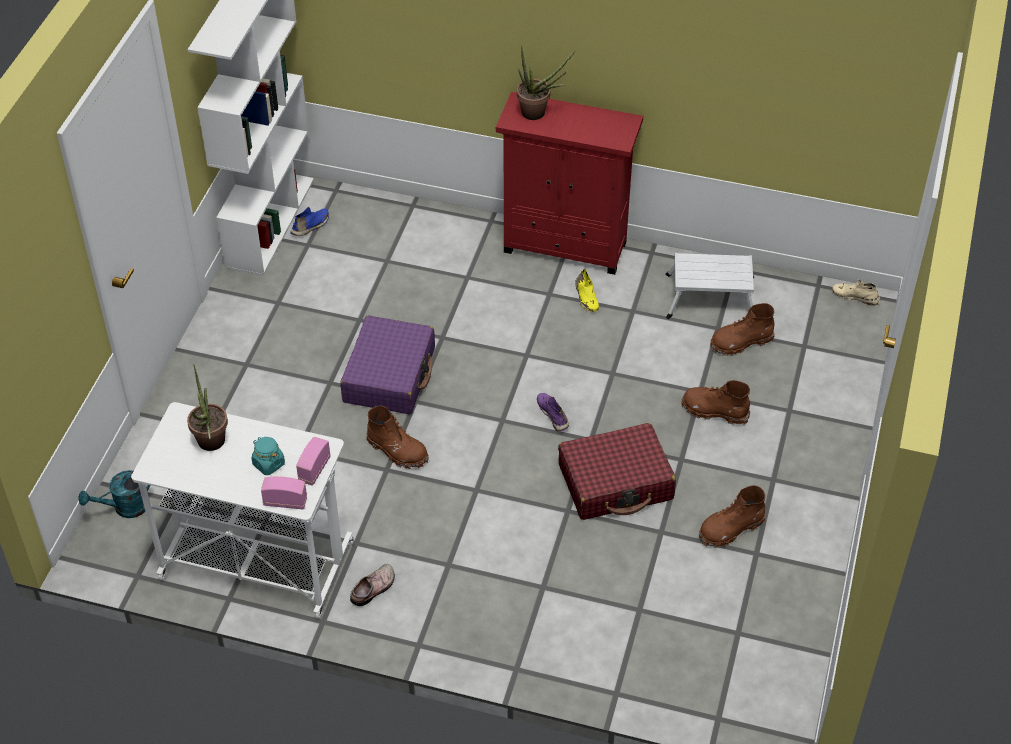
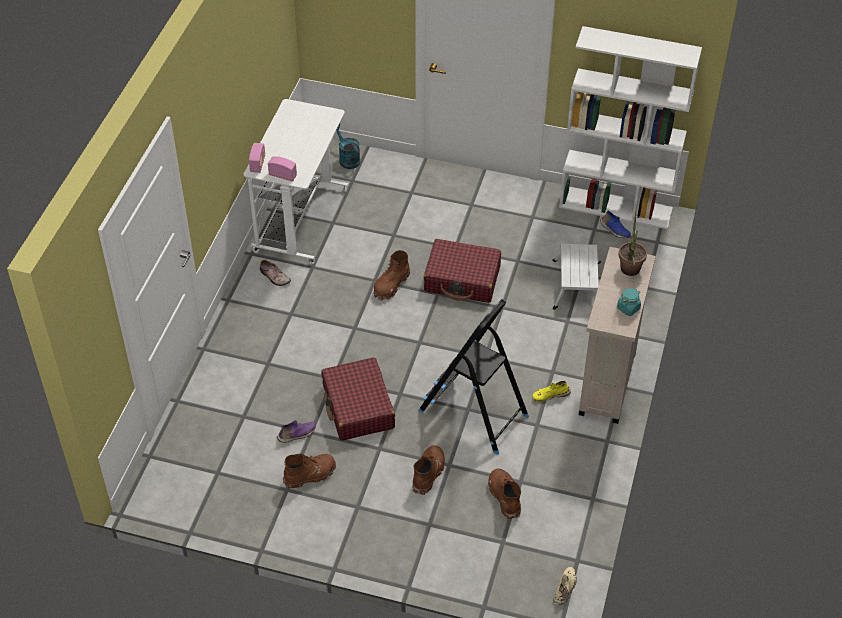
camera: 90 degrees right, 0 degrees up
(210, 445) = (306, 129): potted plant -> none
(268, 464) = (289, 155): turquoise jar -> turquoise jar (628, 308)
(390, 375) = (462, 279): purple suitcase -> red suitcase
(553, 414) = (425, 372): purple shoe -> purple shoe (297, 435)
(566, 246) = (608, 384): red cabinet -> beige cabinet
(617, 369) = (472, 412): none -> black step ladder
(711, 297) = (556, 479): white step ladder -> white step ladder (577, 285)
(730, 529) = (310, 475): brown boot -> brown boot turned 90 degrees clockwise

